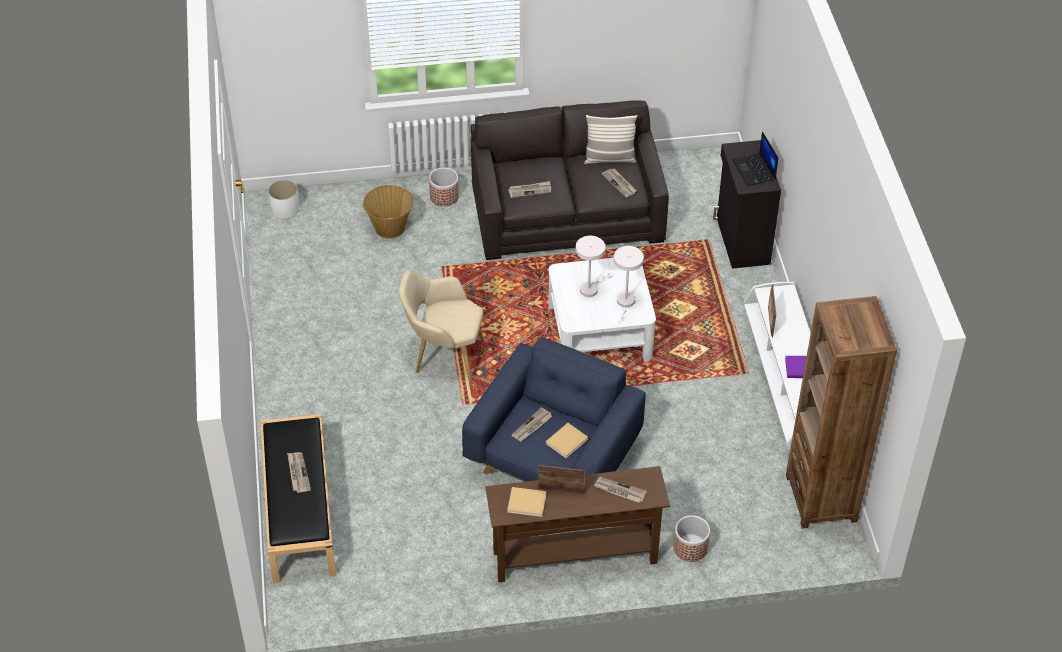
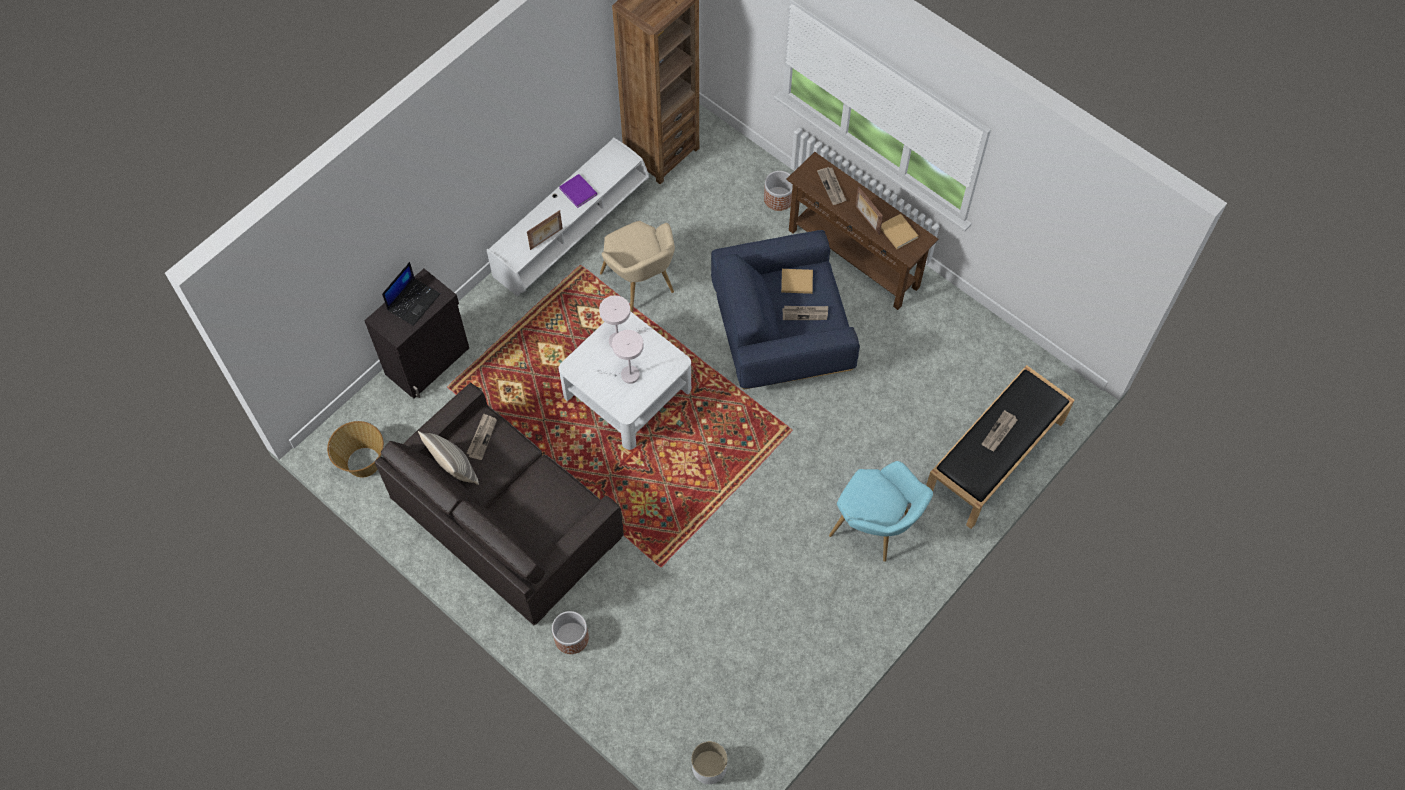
camera: 130 degrees left, 15 degrees up
(331, 397) = (876, 529): none -> turquoise armchair
(390, 227) = (651, 650): basket -> basket (363, 462)
(444, 357) = (758, 481): beige armchair -> beige armchair (641, 286)
(530, 190) = (552, 501): newspaper -> none

